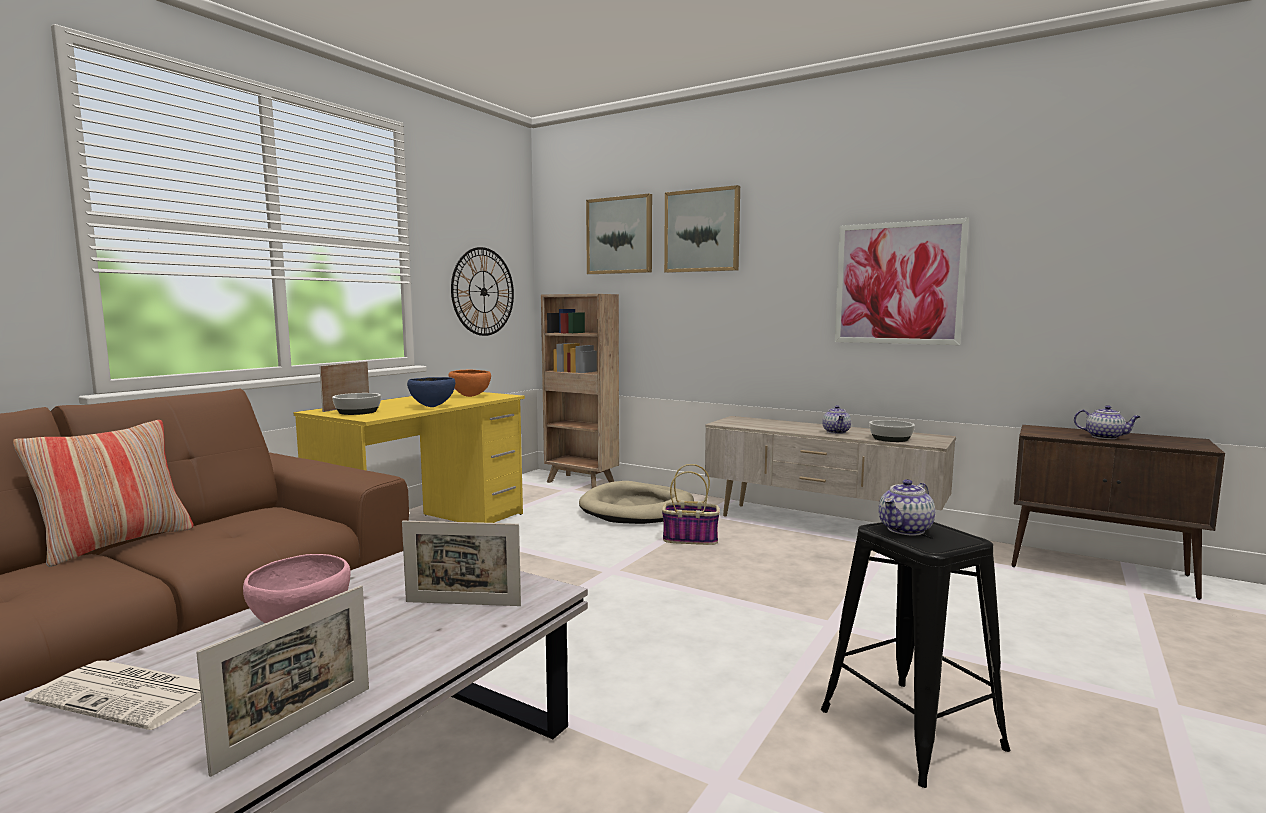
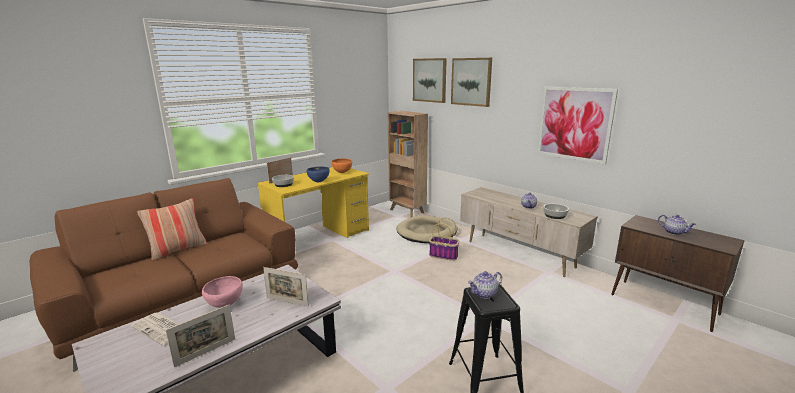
camera: 15 degrees right, 10 degrees up
(483, 291) = (357, 111): wall clock -> none

